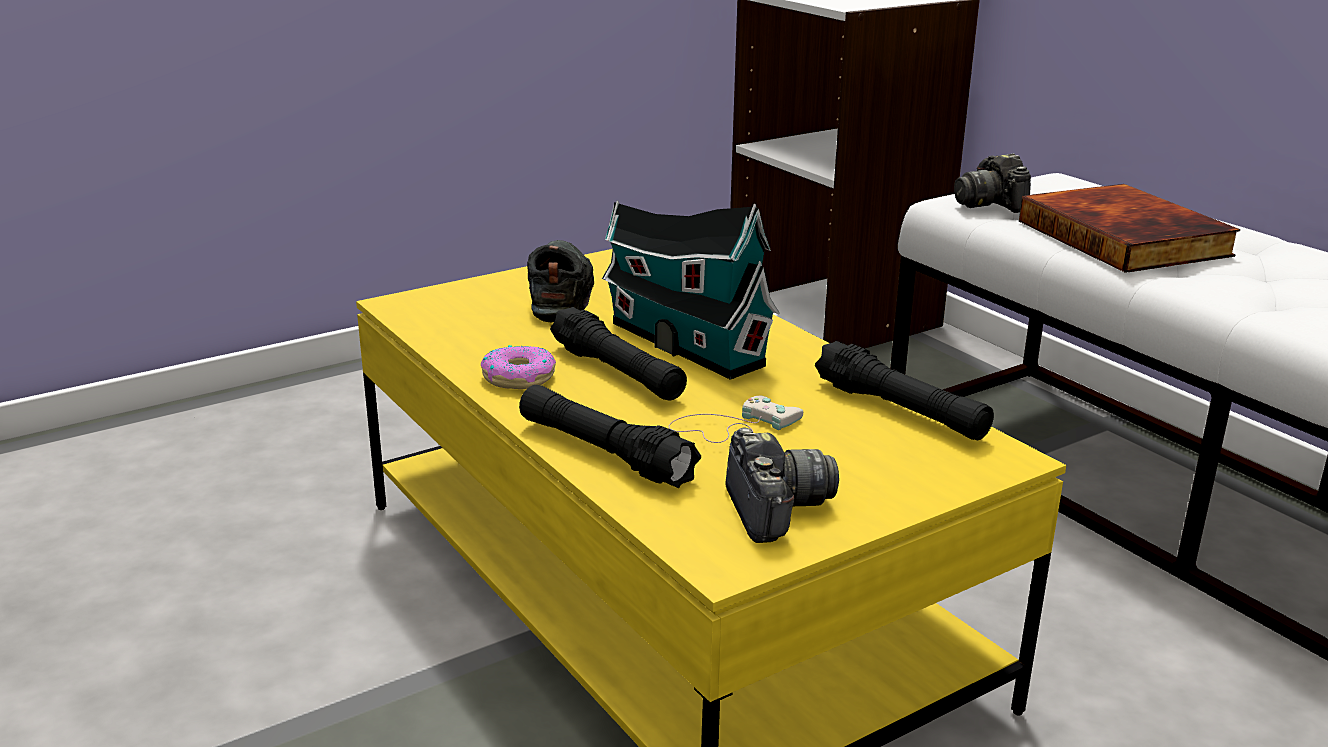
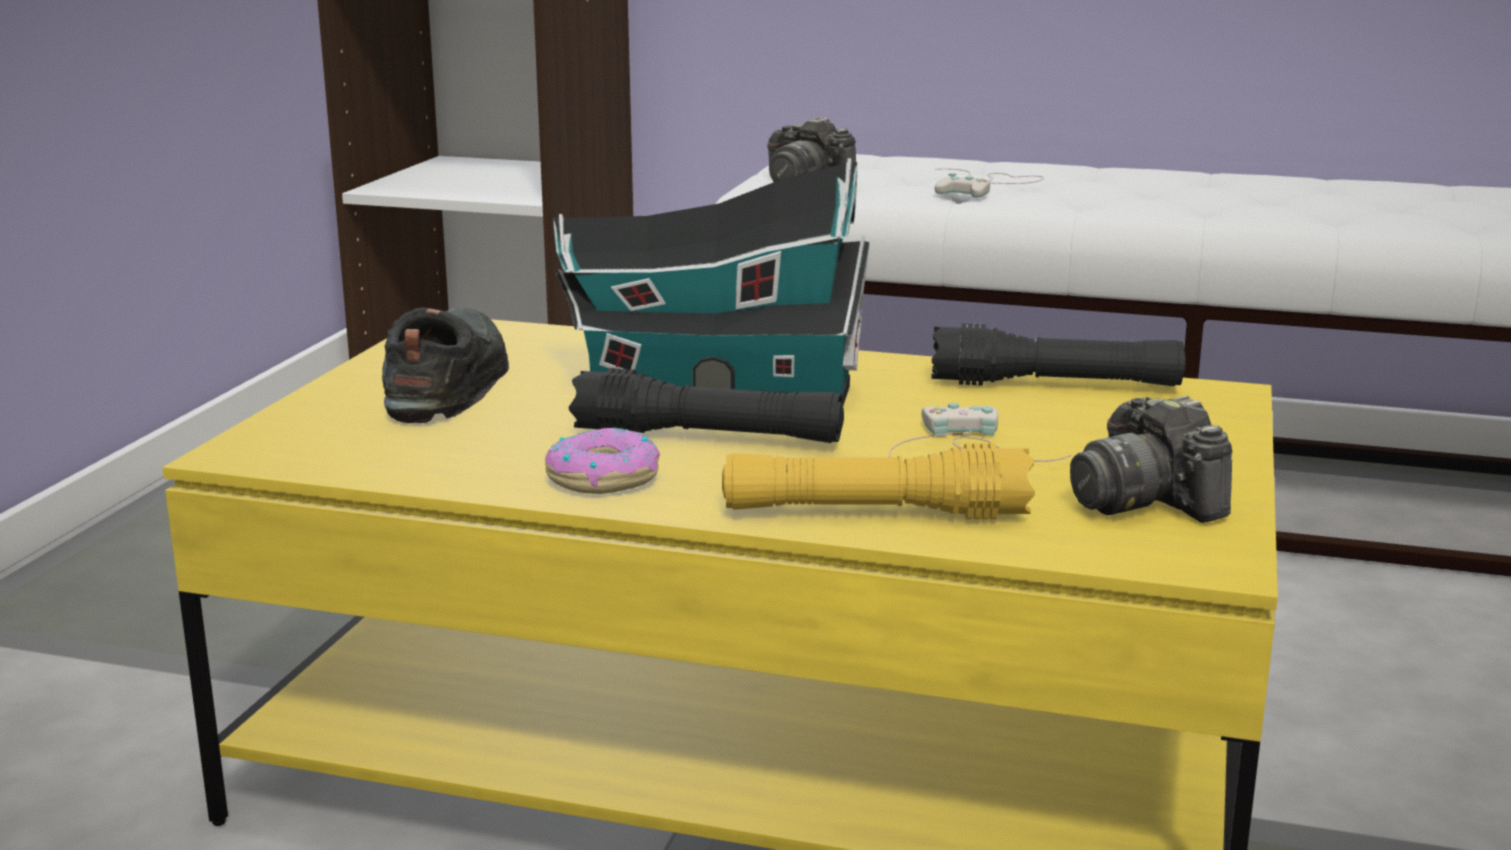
camera: 40 degrees left, 5 degrees down
(559, 292) = (447, 383): black shoe -> black shoe turned 45 degrees clockwise
(604, 453) = (875, 513): black flashlight -> yellow flashlight
(774, 509) = (1145, 500): camera -> camera turned 150 degrees counterclockwise
(1126, 238) = (986, 187): book -> white game controller

